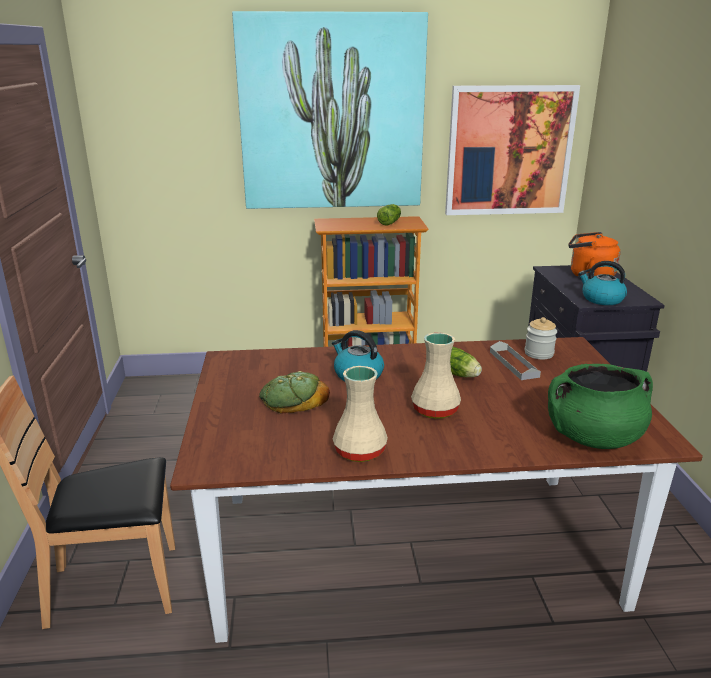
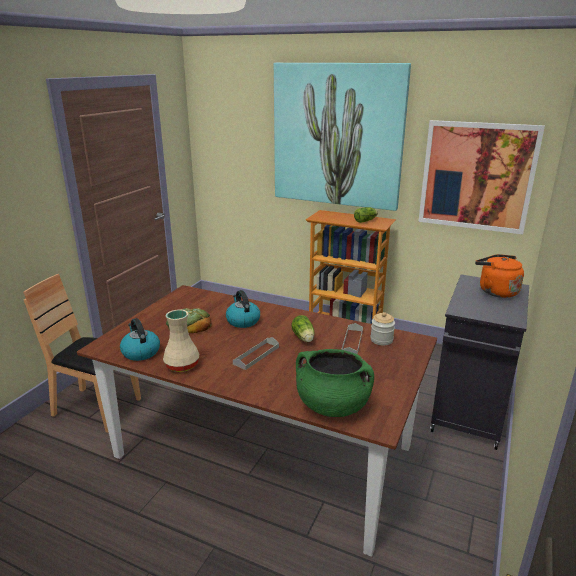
camera: 30 degrees right, 0 degrees up
(434, 410) = (256, 355): beige vase -> grey tray
(601, 299) = (475, 311): kettle -> kettle (140, 352)

